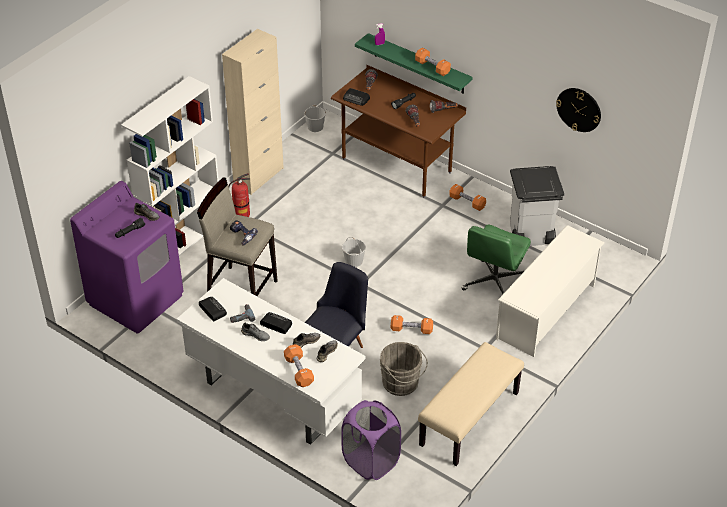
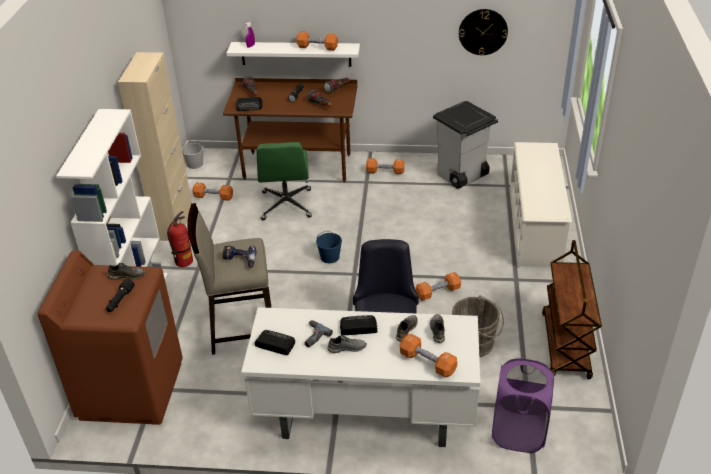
camera: 30 degrees left, 5 degrees down
(136, 299) = (131, 389): purple washing machine -> brown washing machine
(306, 166) = (213, 197): none -> orange dumbbell
(354, 261) = (330, 257): white bucket -> blue bucket
(419, 64) = (296, 54): green shelf -> white shelf
(470, 419) = (566, 346): beige bench -> brown cart
(494, 283) = (470, 224): green office chair -> green office chair (286, 205)

